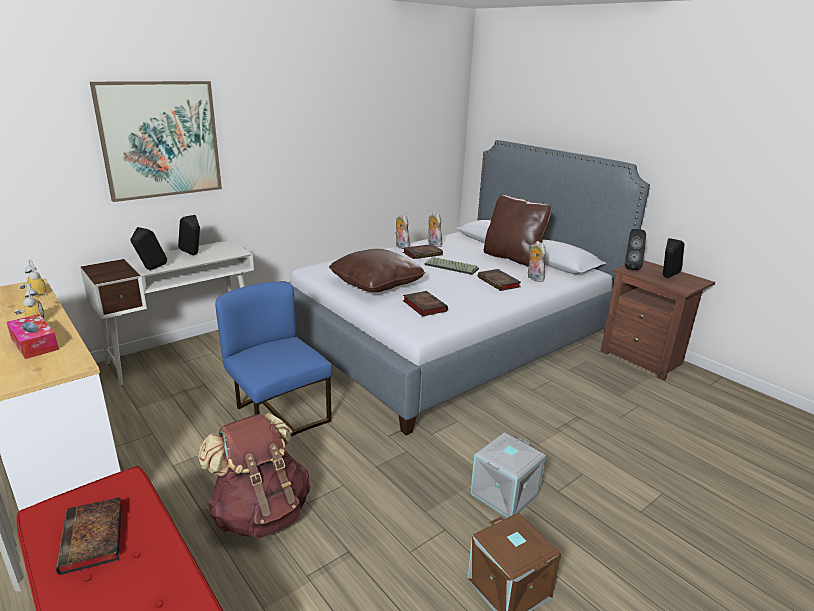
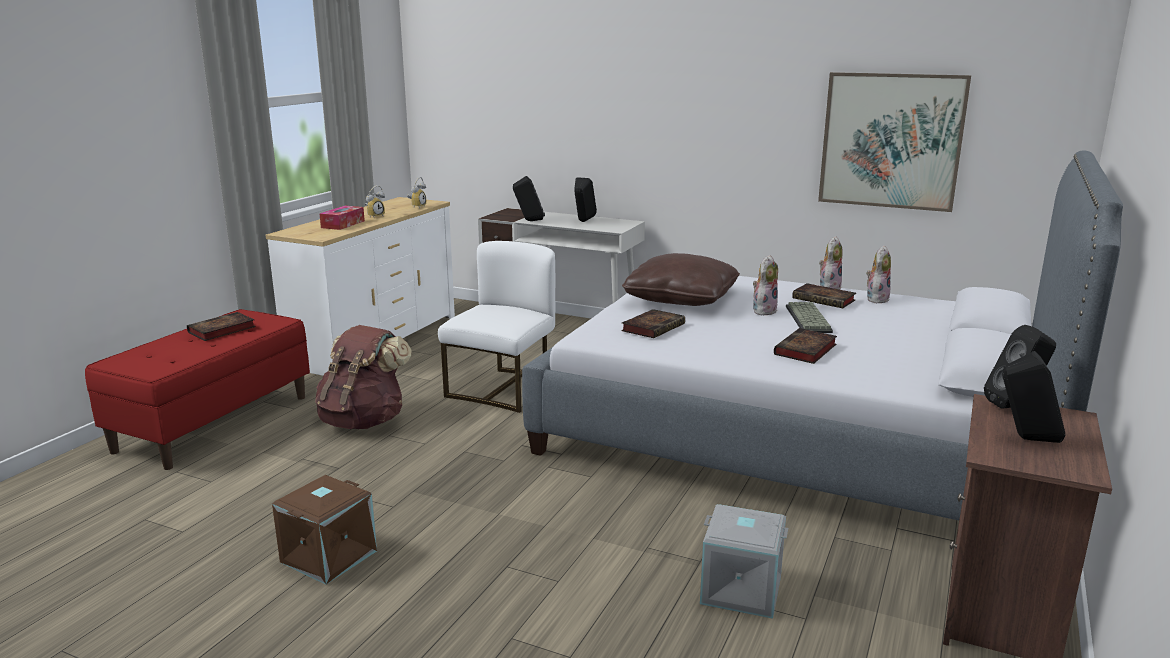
camera: 65 degrees right, 5 degrees down
(160, 140) = (591, 98): picture -> picture (891, 141)
(278, 416) = (503, 389): blue chair -> white chair
(505, 495) = (473, 531): grey storage box -> grey storage box (740, 590)
(513, 258) = (931, 346): brown pillow -> none
(533, 278) = (868, 367): plush toy -> plush toy (763, 310)

